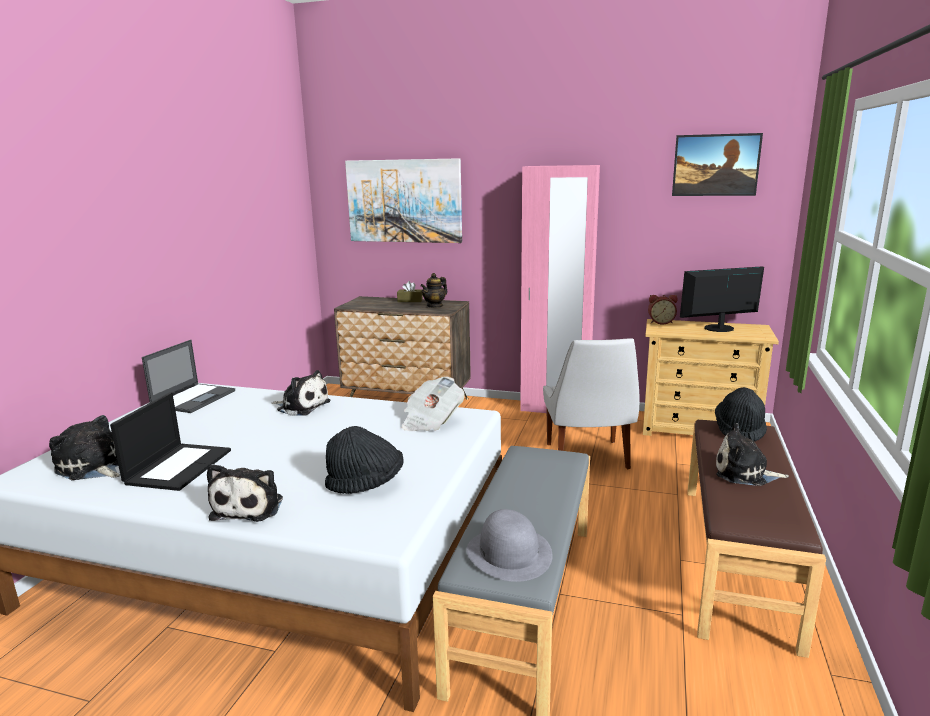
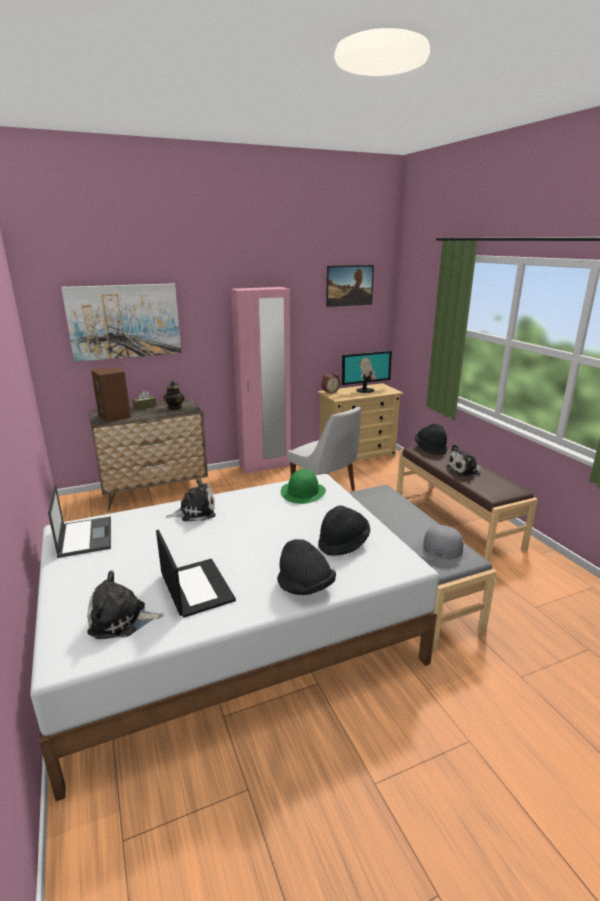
camera: 40 degrees left, 5 degrees up
(250, 506) = (305, 587): plush toy -> black hat
(368, 304) = (115, 416): none -> brown speaker
(431, 421) = (303, 492): newspaper -> green hat
(719, 328) = (365, 390): monitor -> monitor turned 150 degrees counterclockwise

